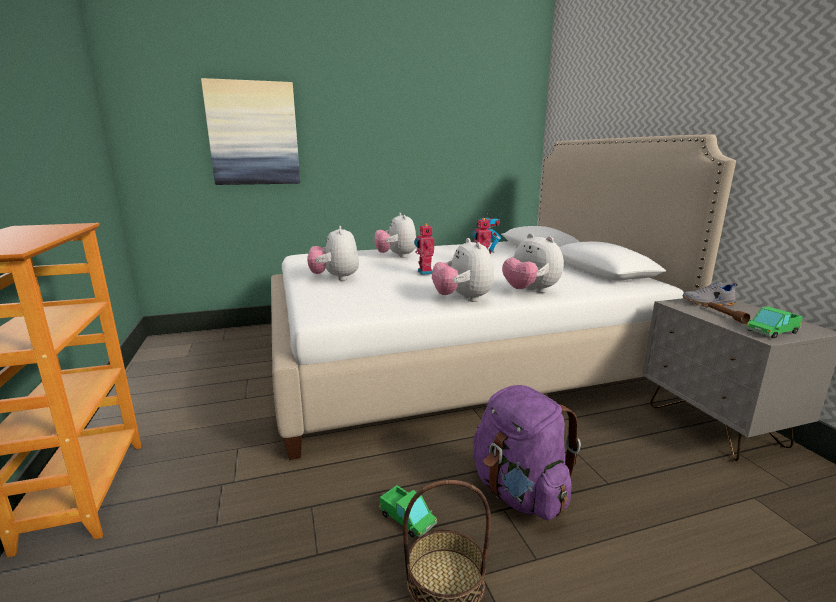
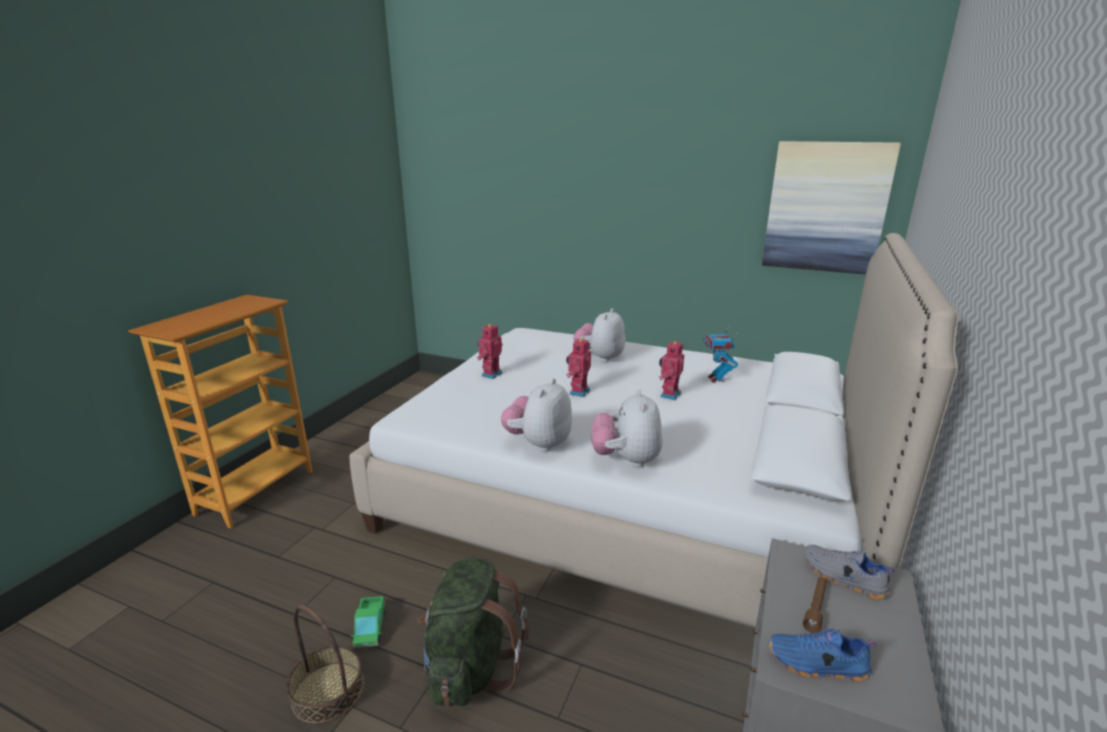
camera: 40 degrees right, 5 degrees up
(253, 134) = (513, 195): picture -> picture (826, 207)
(335, 278) = (490, 374): plush toy -> toy robot
(519, 492) = (471, 667): purple backpack -> green backpack
(771, 331) = (817, 665): toy truck -> blue shoe

